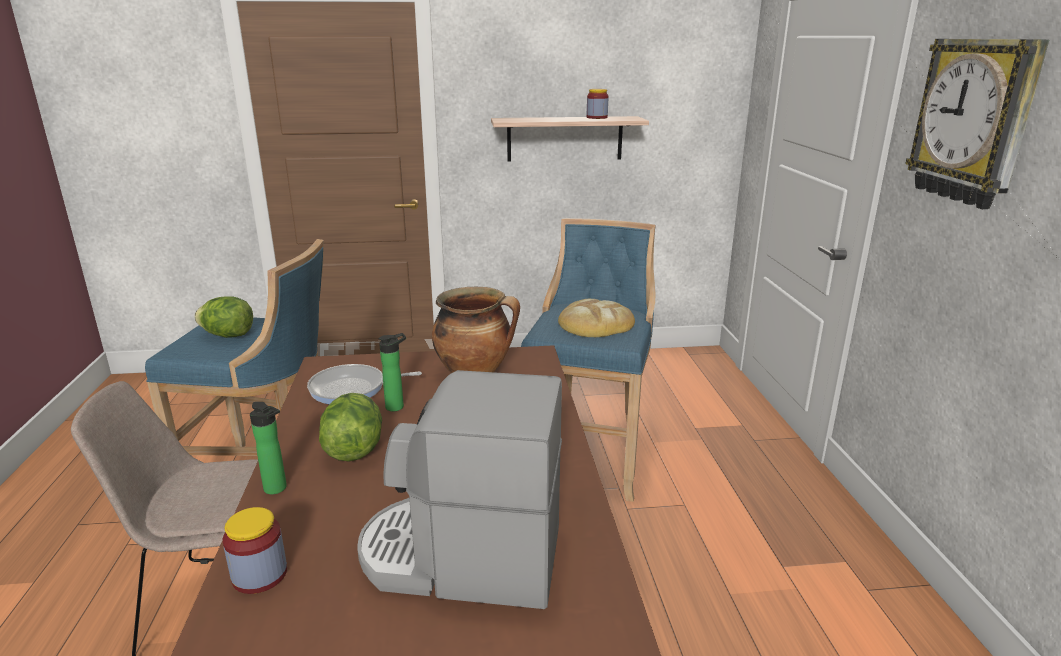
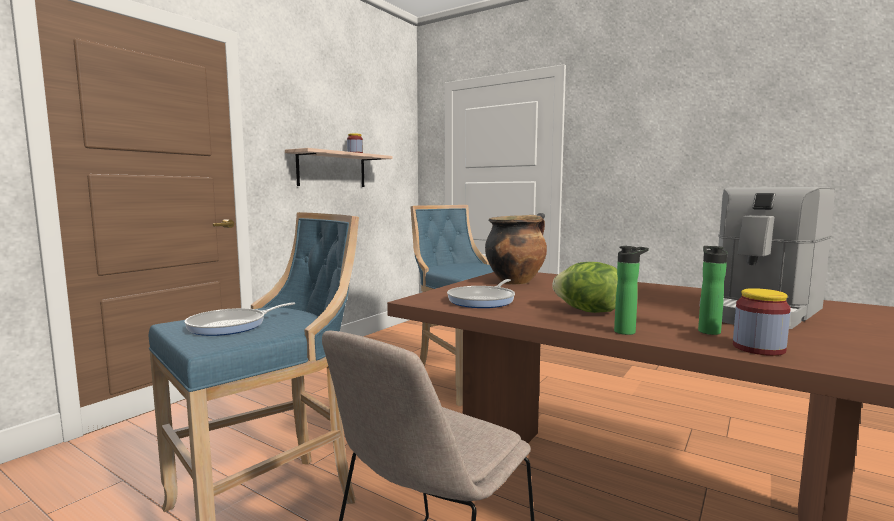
camera: 50 degrees left, 15 degrees down
(228, 335) = (232, 326): lettuce -> frying pan
(397, 406) = (534, 297): bottle -> bottle (708, 331)
(595, 324) = (473, 268): bread -> none
(974, 121) = (624, 129): wall clock -> none

